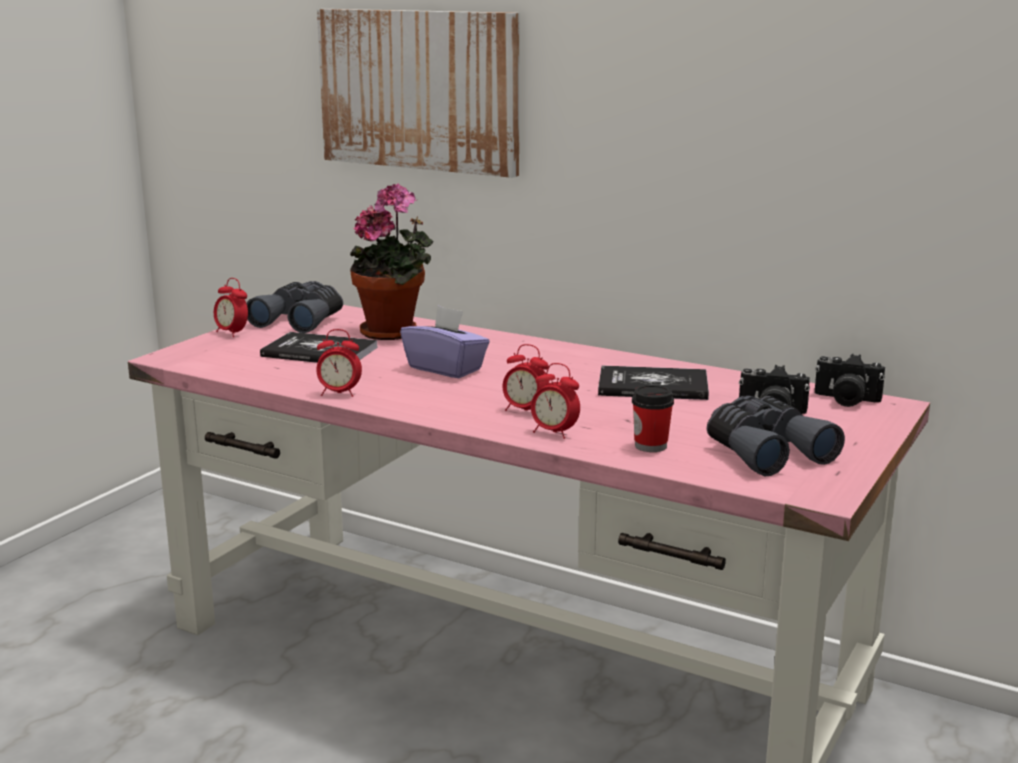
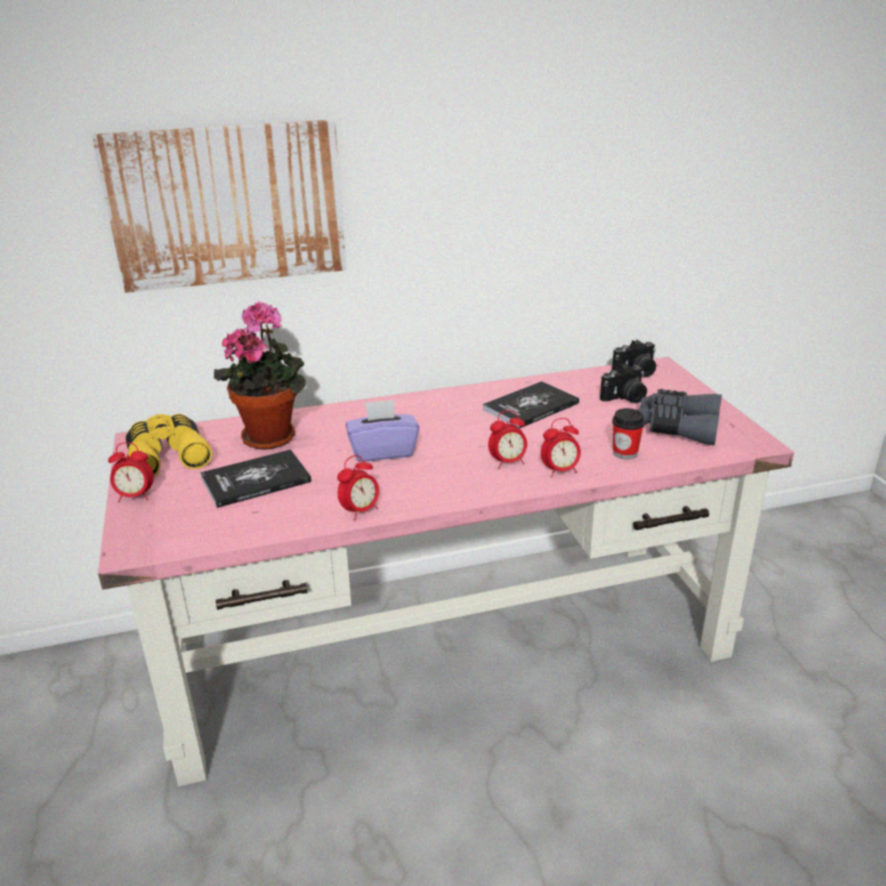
camera: 45 degrees left, 10 degrees up
(301, 320) = (167, 456): grey binoculars -> yellow binoculars

